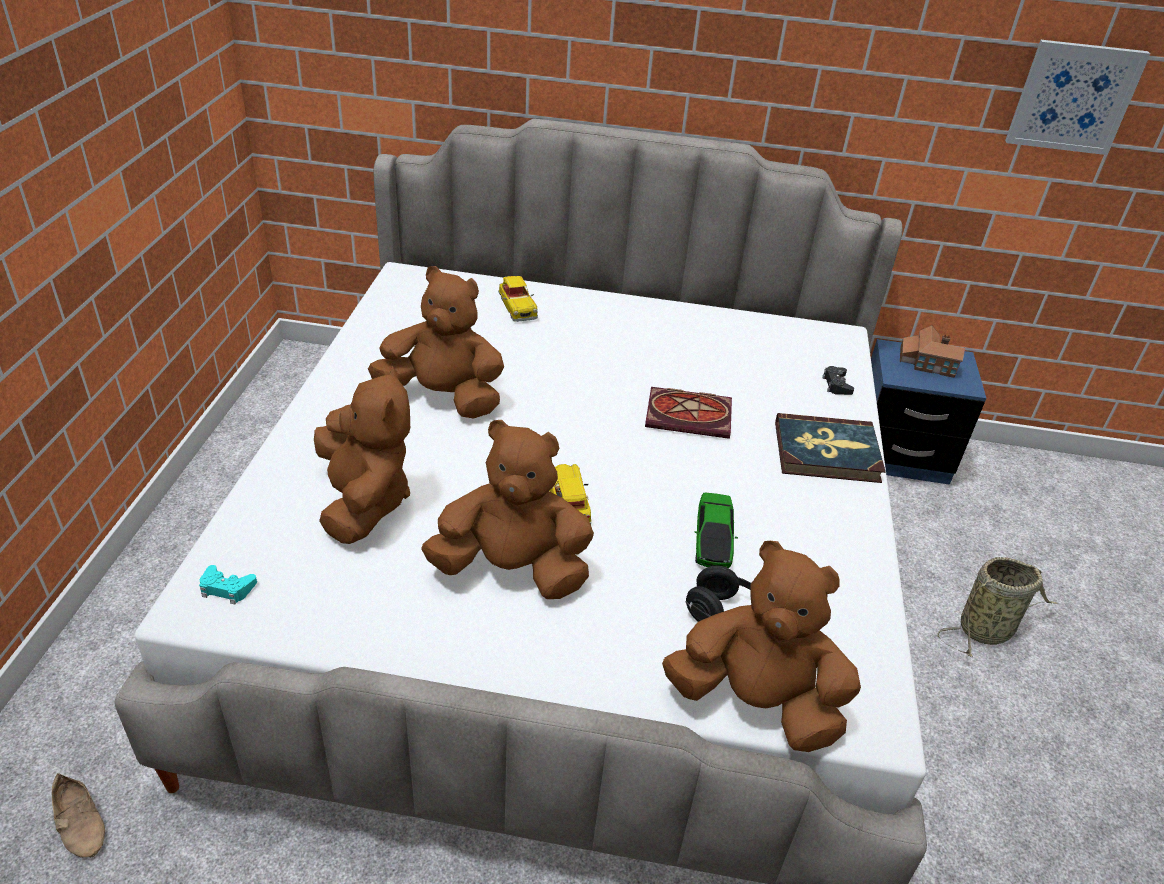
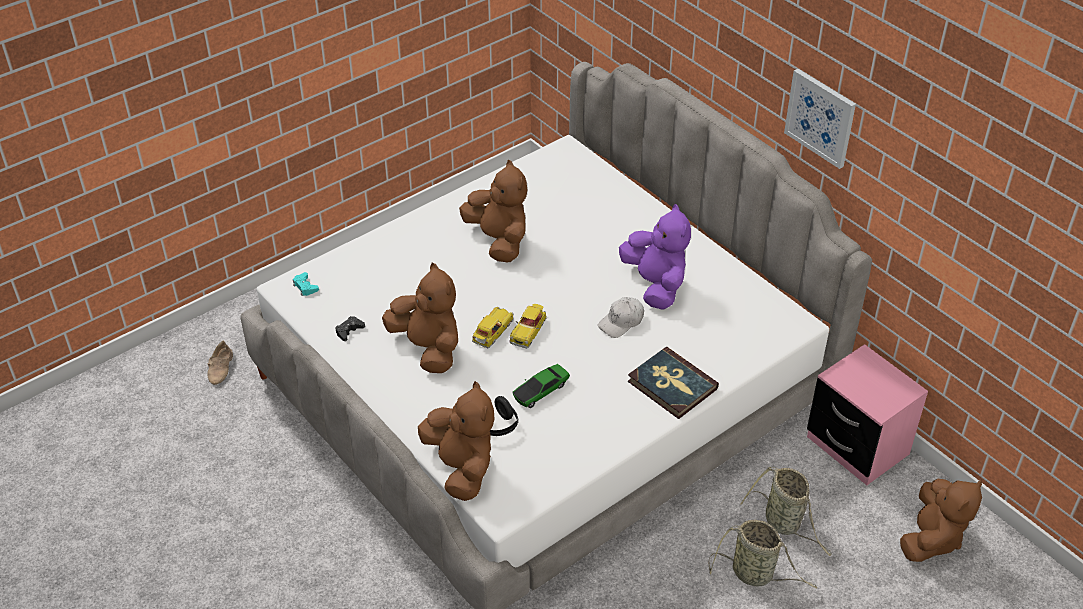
camera: 45 degrees right, 5 degrees up
(364, 502) = (399, 278): brown plush toy -> brown plush toy (931, 538)
(517, 306) = (608, 202): toy car -> toy car (528, 331)
(672, 363) = (655, 285): none -> purple plush toy
(690, 415) = (621, 322): book -> white cap
(836, 384) = (742, 352): black game controller -> black game controller (349, 331)
(898, 455) = (857, 446): blue nightstand -> pink nightstand
(926, 362) = (876, 378): toy house -> none
(943, 562) = (785, 524): none -> basket
(1073, 97) = (986, 221): picture -> picture (820, 117)

